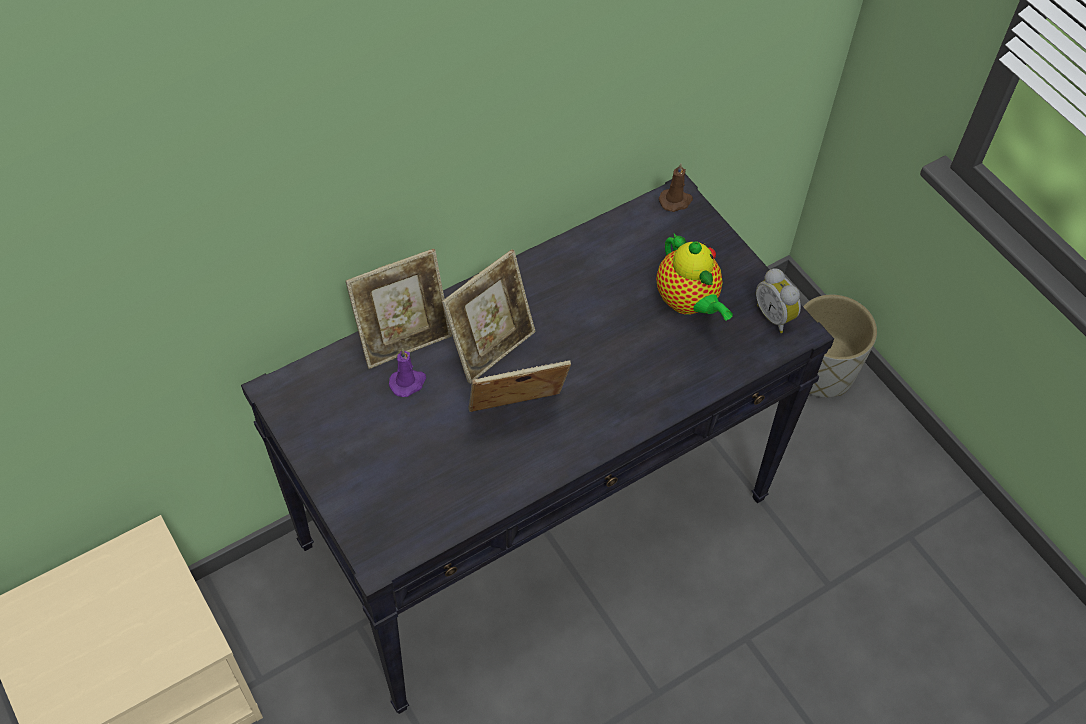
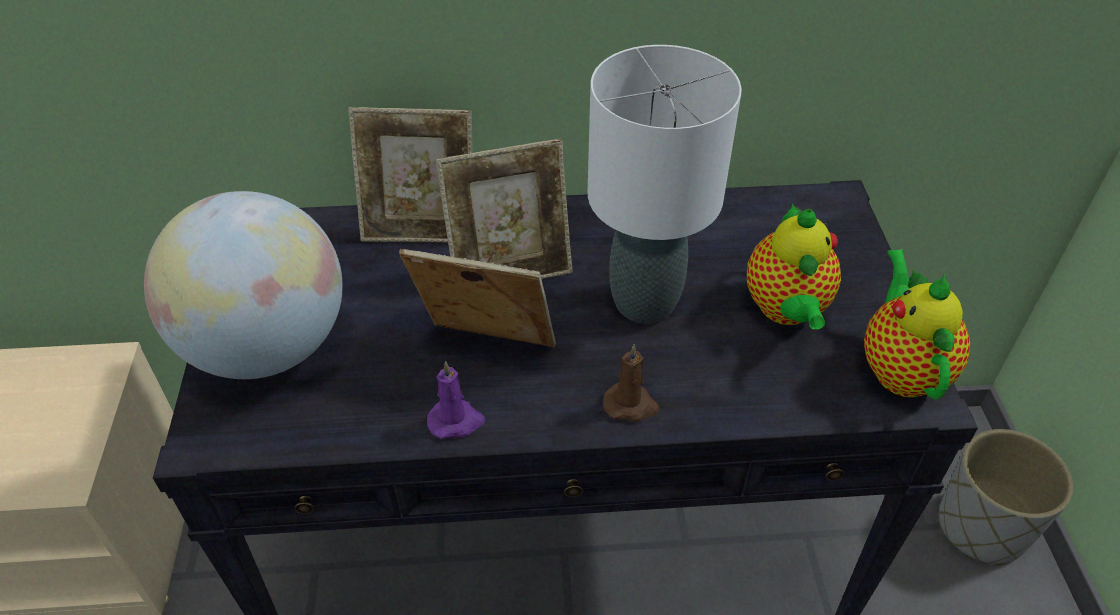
camera: 30 degrees right, 10 degrees down
(367, 477) = (268, 347): none -> globe
(408, 382) = (391, 270): purple candle -> purple candle (456, 421)
(597, 334) = (646, 302): none -> white table lamp
(676, 201) = (833, 203): brown candle -> brown candle (631, 405)
(775, 316) = (901, 368): alarm clock -> teapot

